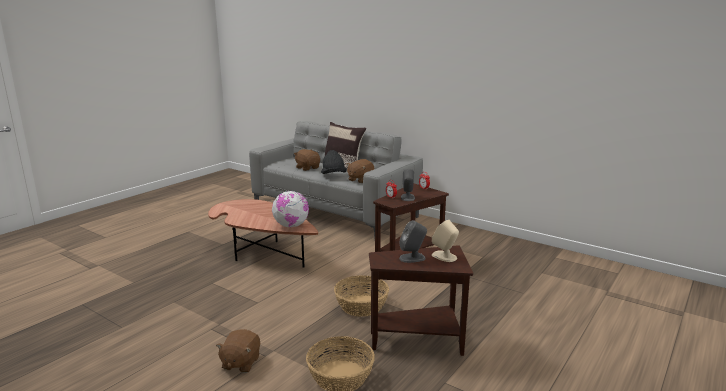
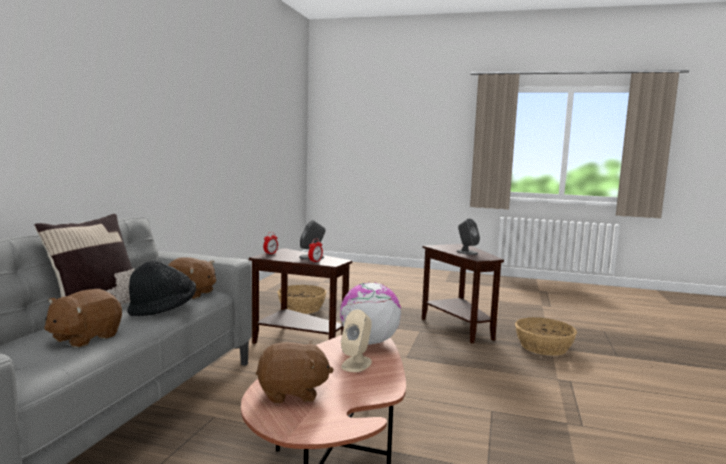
camera: 110 degrees left, 10 degrees down
(240, 363) = (598, 390): brown plush toy -> brown plush toy (292, 393)
(361, 305) = (430, 352): basket -> basket (301, 308)
(444, 256) = (450, 247): beige speaker -> beige speaker (356, 364)

